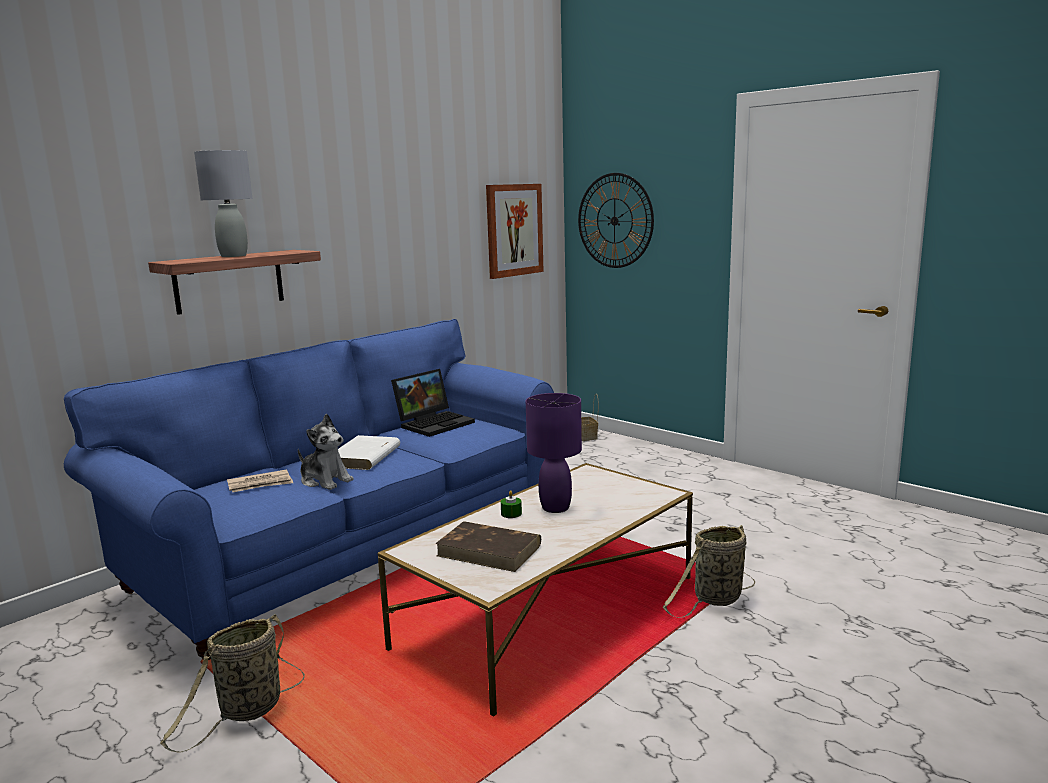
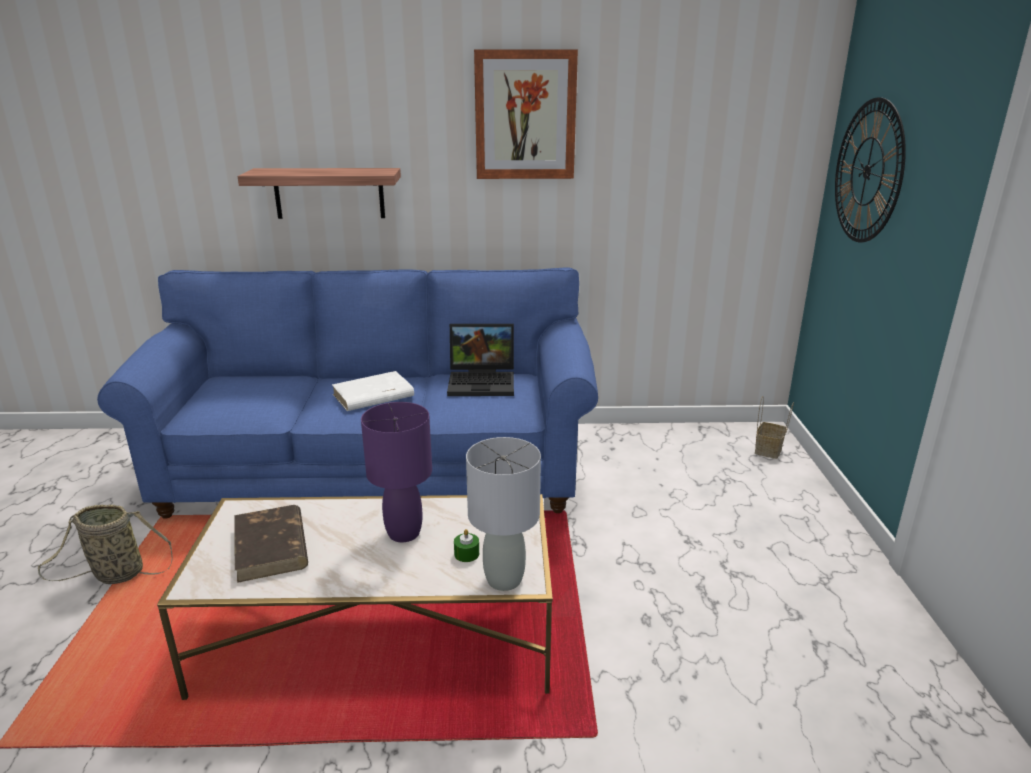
camera: 45 degrees right, 10 degrees up
(234, 256) = (319, 171): grey table lamp -> grey table lamp (505, 580)
(260, 484) = (260, 391): newspaper -> none
(325, 481) = (305, 408): plush toy -> none
(511, 513) = (363, 517): green candle -> green candle (466, 554)
(514, 230) = (724, 166): picture -> picture (525, 115)
(715, 600) = (526, 739): basket -> none

